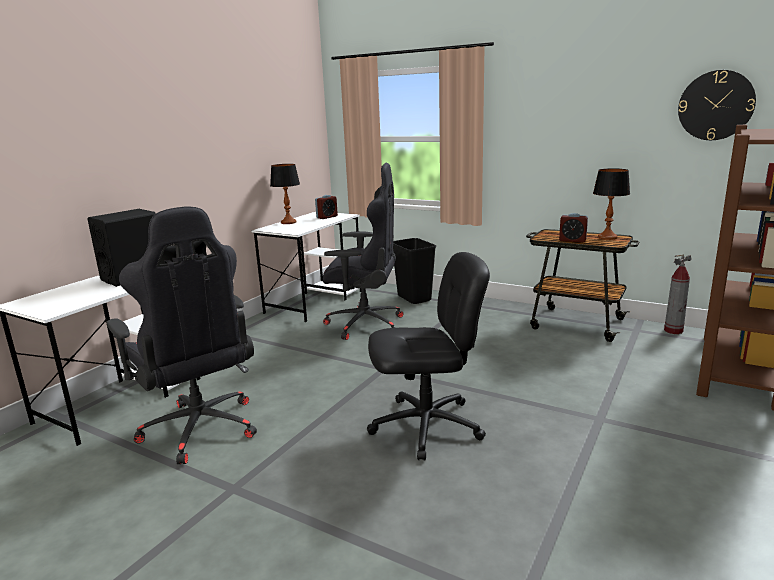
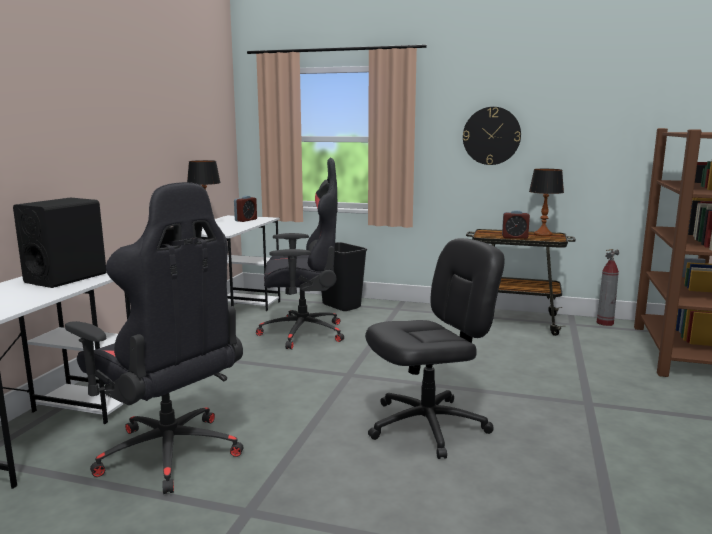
camera: 15 degrees left, 5 degrees down
(715, 105) = (634, 112): wall clock -> wall clock (491, 136)

